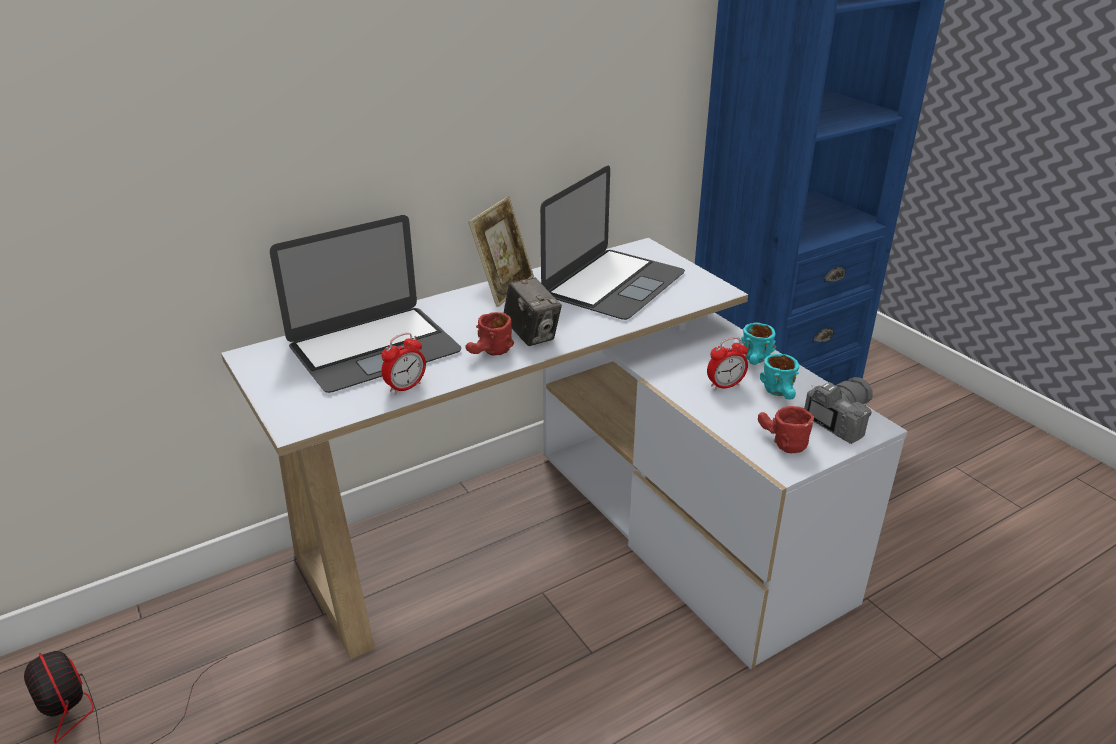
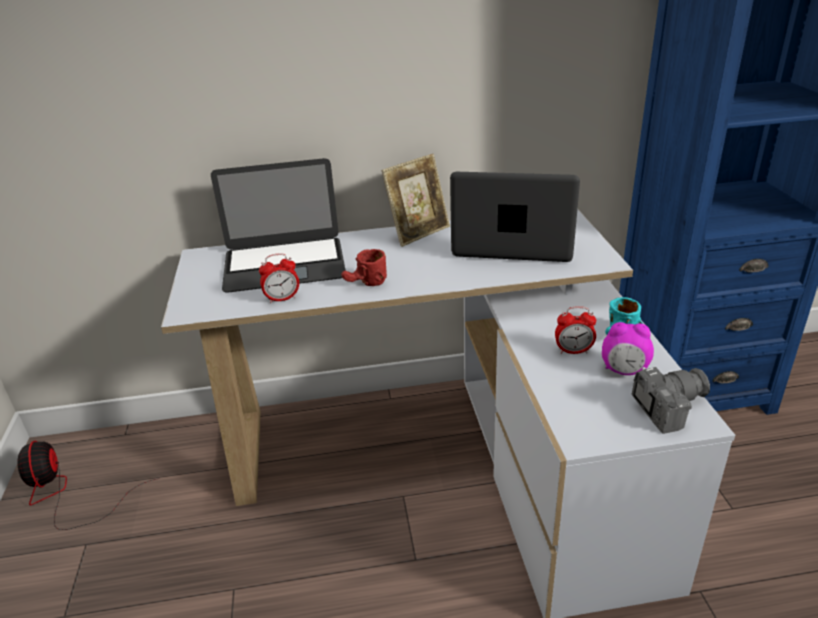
camera: 25 degrees right, 0 degrees up
(532, 335) = (411, 274): camera -> none
(613, 284) = (513, 242): laptop -> laptop turned 135 degrees counterclockwise
(779, 442) = (589, 415): red mug -> none
(782, 395) = (624, 371): turquoise mug -> alarm clock

